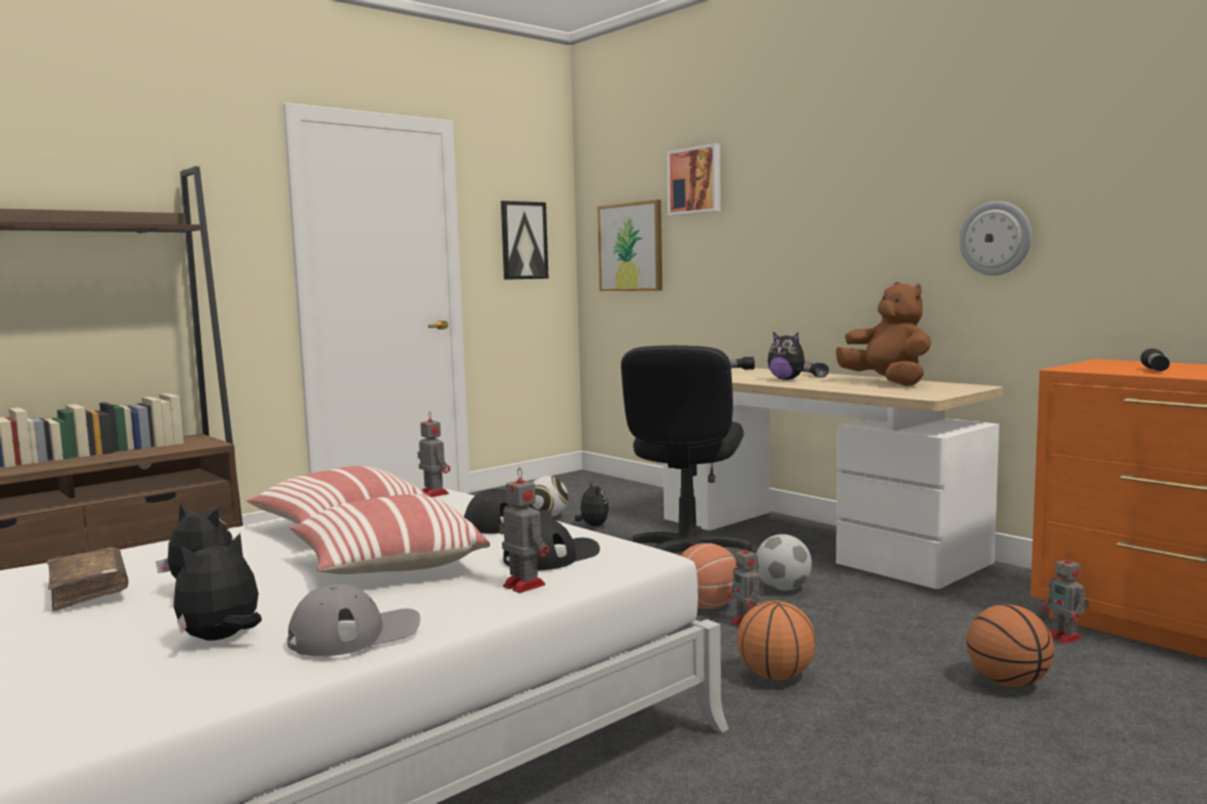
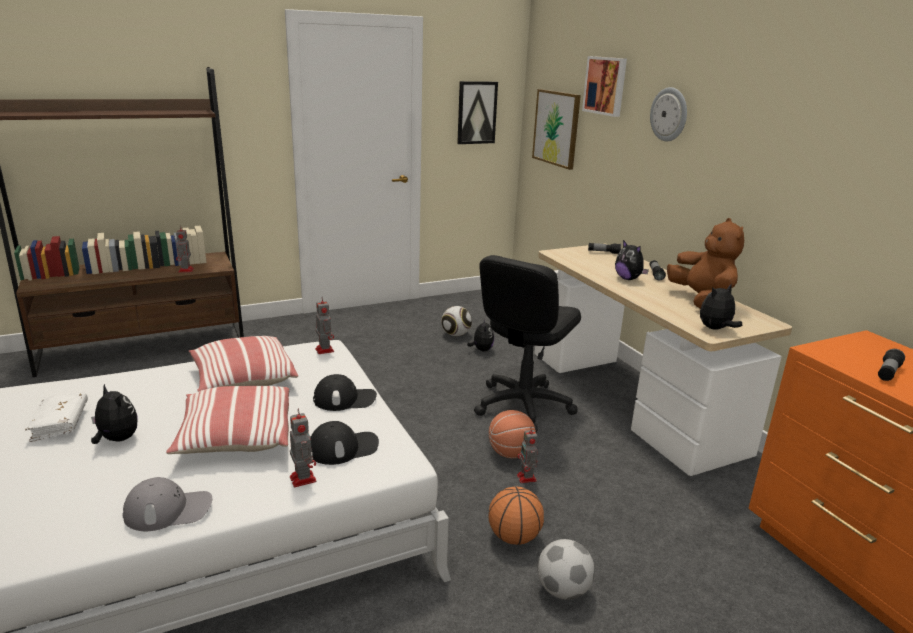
camera: 15 degrees right, 15 degrees up
(88, 590) = (60, 423): brown book -> white book
(222, 639) = (97, 494): plush toy -> plush toy (715, 329)
(783, 589) = (575, 447): football -> football (563, 590)
(995, 238) = (816, 201): wall clock -> wall clock (669, 114)
(1008, 683) = (678, 588): basketball -> none
(1066, 638) = (757, 553): toy robot -> toy robot (186, 270)

